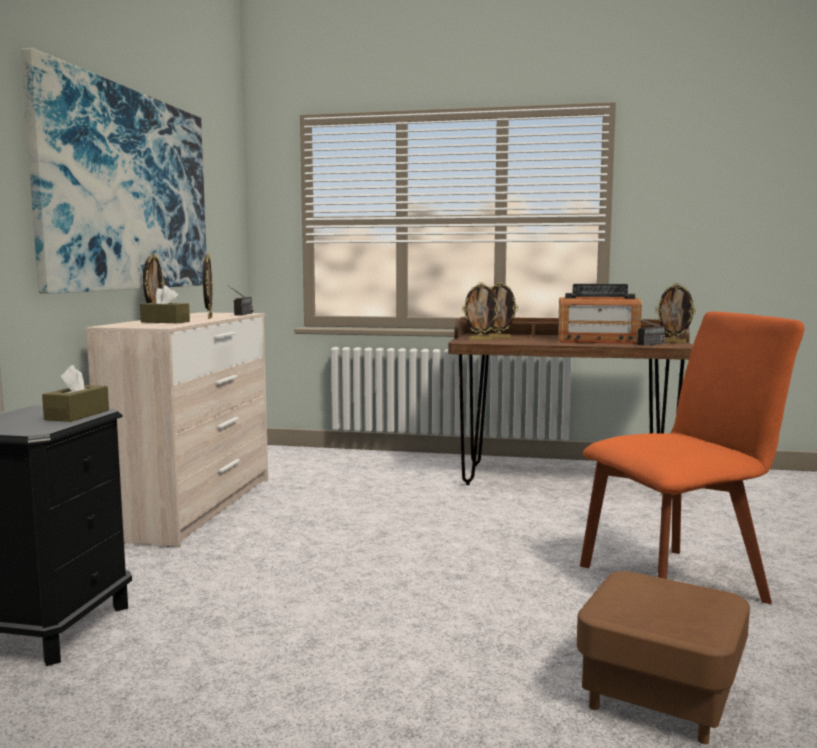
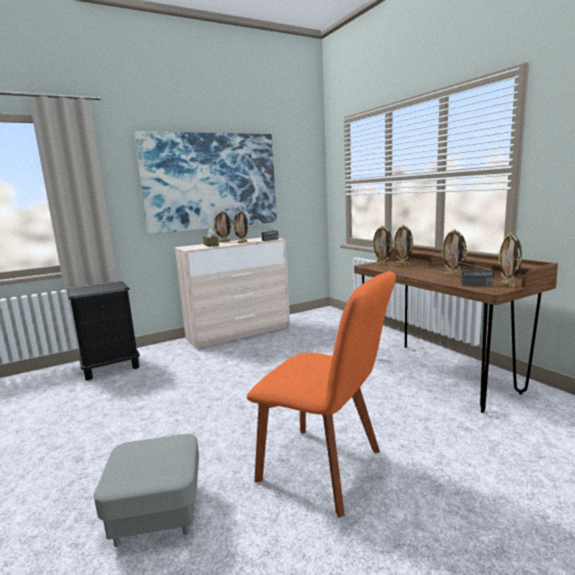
camera: 50 degrees right, 5 degrees up
(77, 415) = (109, 288): brown tissue box -> none
(597, 341) = (453, 275): radio -> picture frame
(660, 696) = (157, 513): brown ottoman -> grey ottoman

